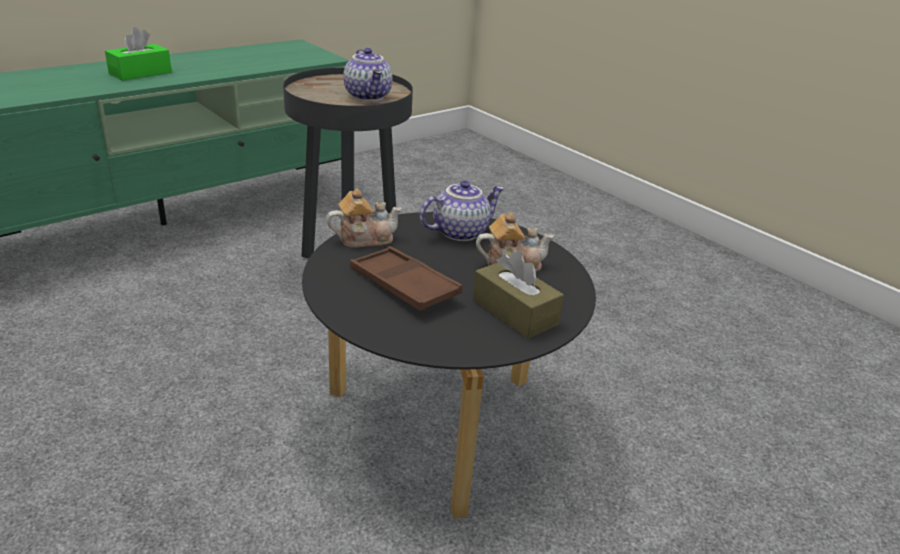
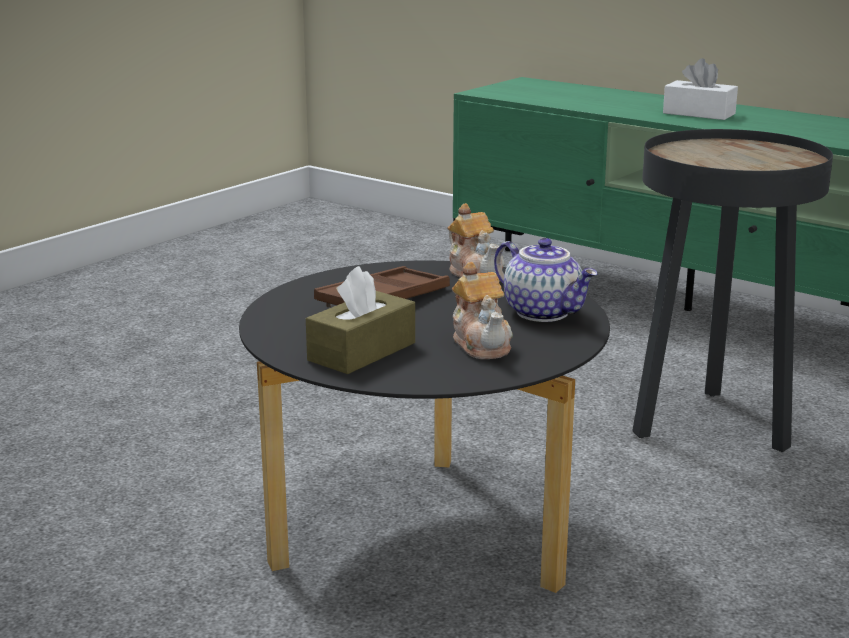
camera: 80 degrees right, 10 degrees down
(140, 73) = (699, 113): green tissue box -> white tissue box
(369, 96) = (734, 165): teapot -> none

